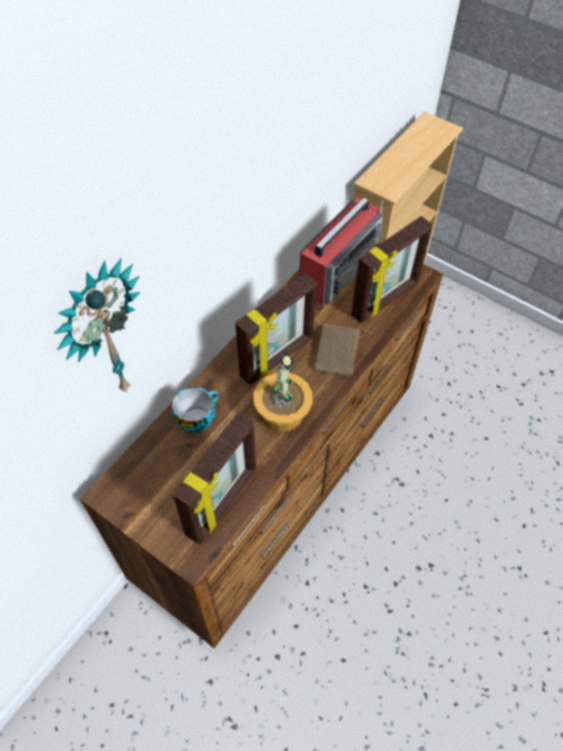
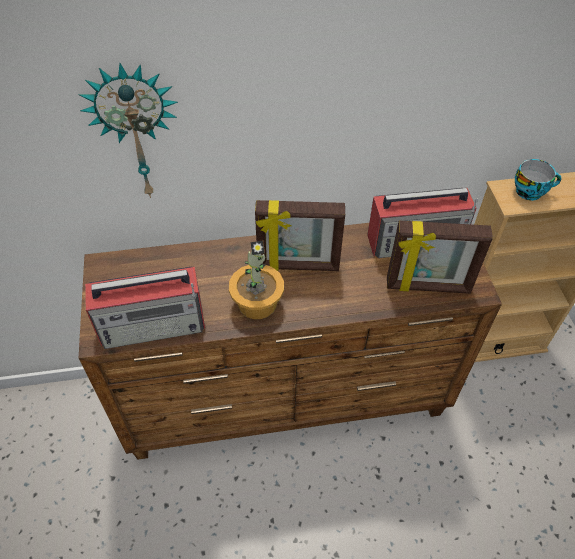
camera: 45 degrees right, 5 degrees down
(197, 418) = (201, 262): cup -> cup (530, 191)
(223, 502) = (154, 325): picture frame -> radio
(339, 353) = (345, 296): brown book -> none

